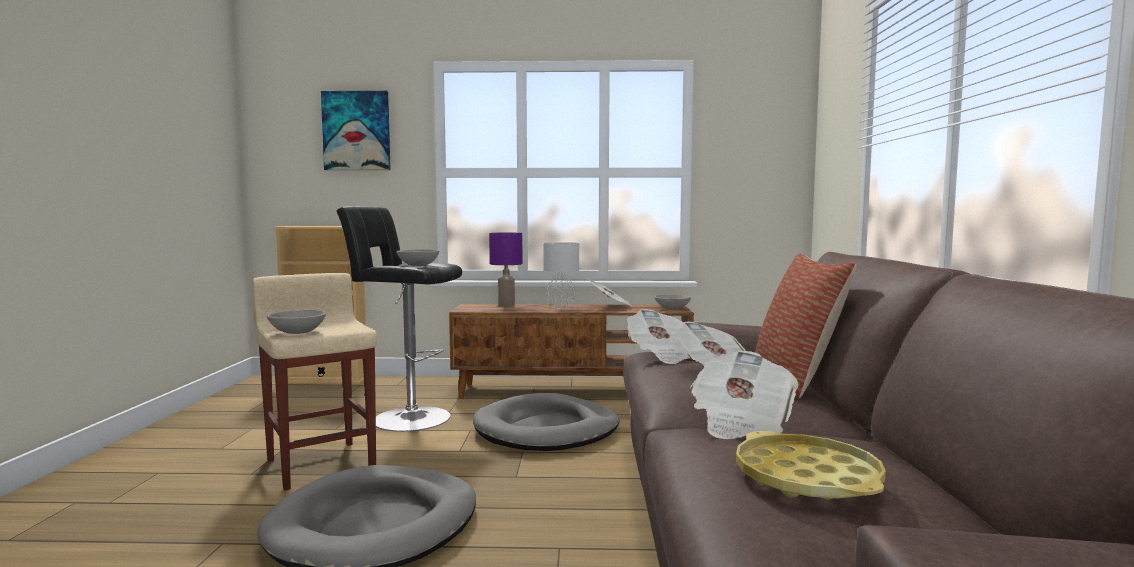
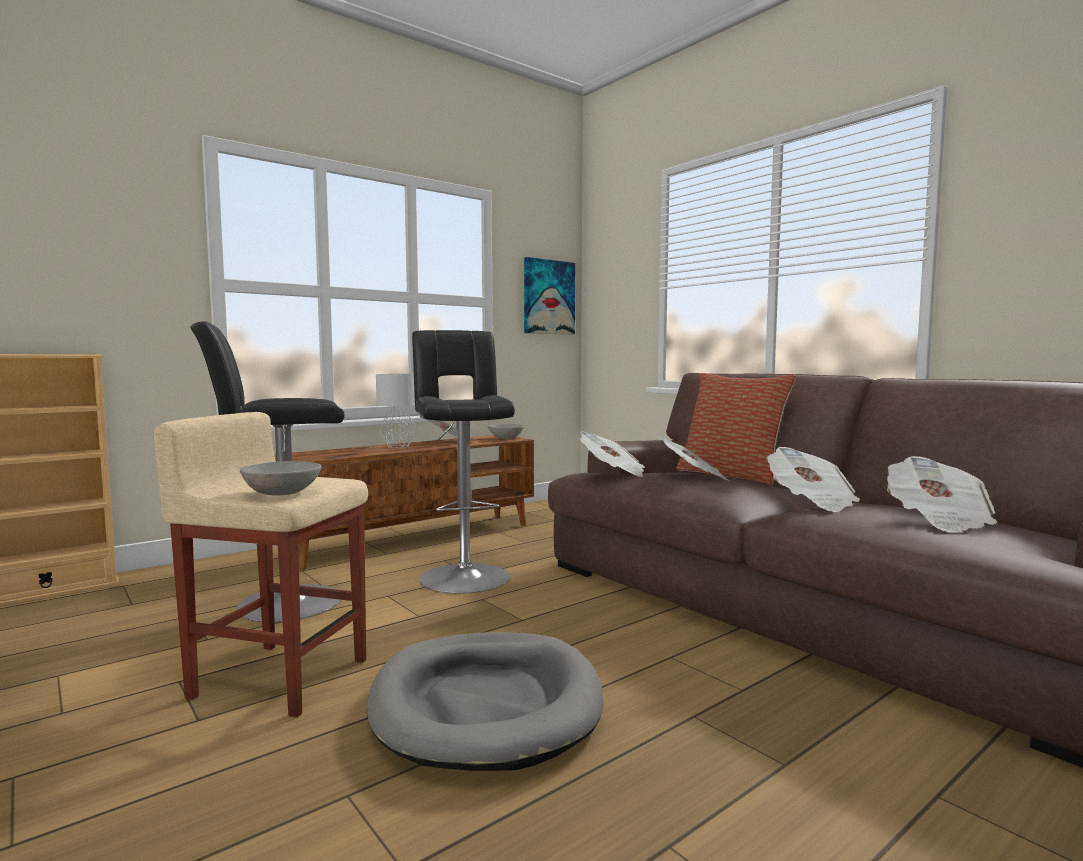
camera: 40 degrees left, 0 degrees up
(356, 131) = (78, 213): picture -> picture (548, 297)
(418, 265) = (301, 401): grey bowl -> none
(506, 305) = (332, 450): purple table lamp -> none
(547, 429) = (463, 575): grey dog bed -> black stool
(806, 478) = (937, 520): yellow tray -> newspaper

